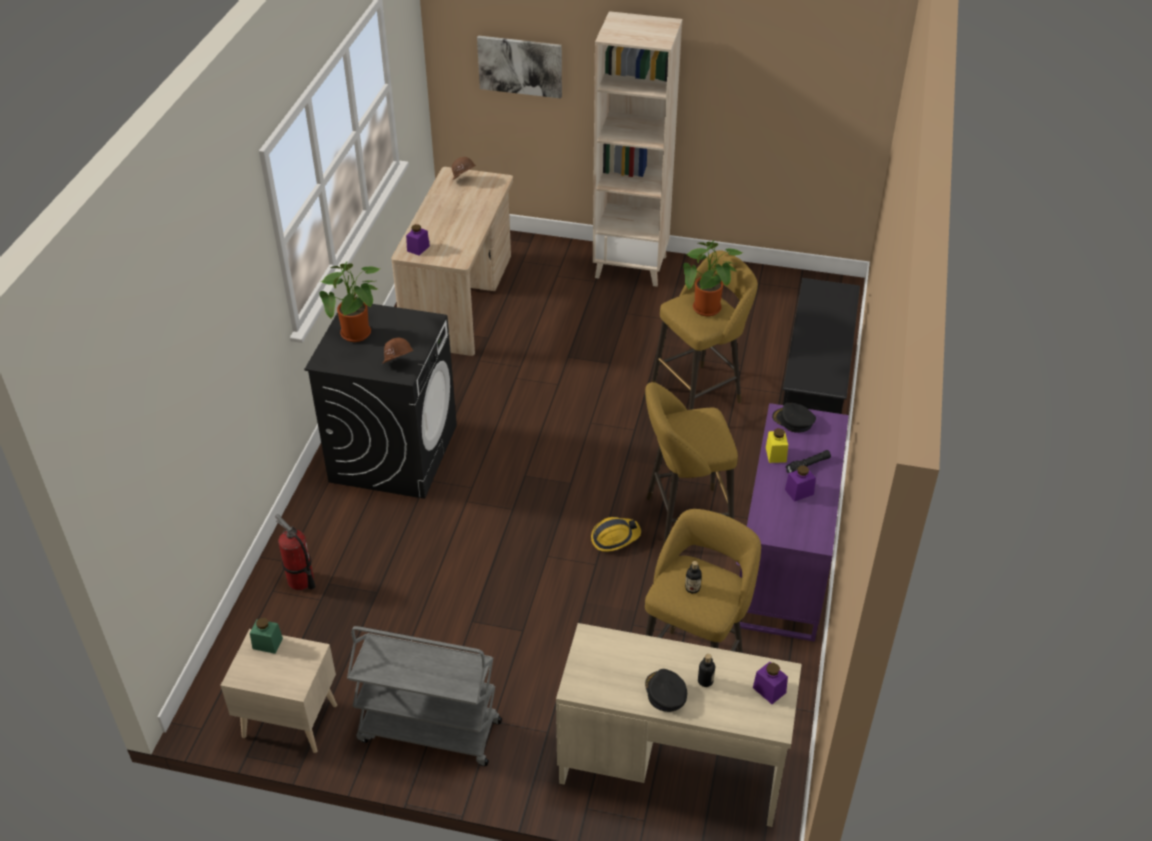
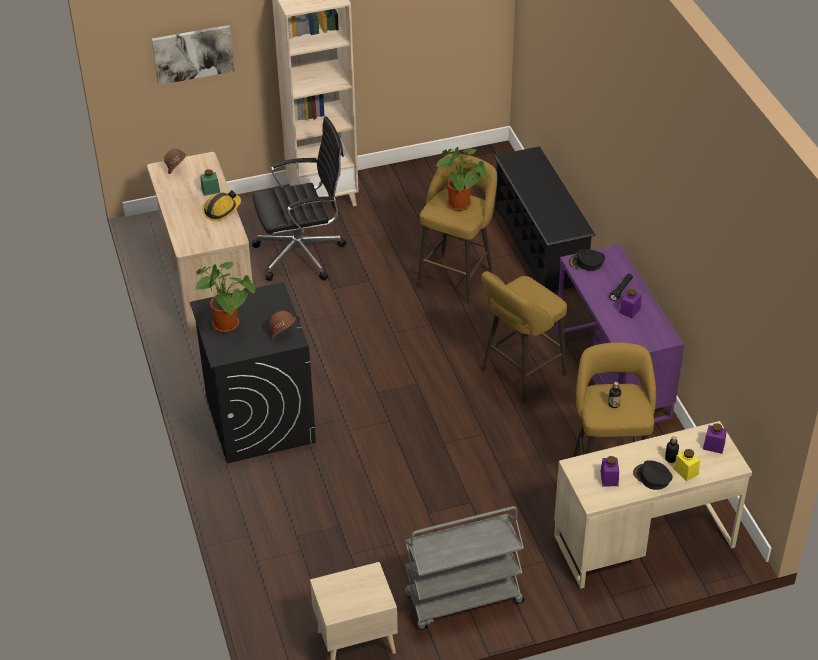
camera: 30 degrees left, 0 degrees up
(267, 643) = (333, 582): green jar -> green jar (210, 190)
(300, 581) = (273, 544): fire extinguisher -> none
(418, 248) = (192, 240): purple jar -> purple jar (609, 478)
(566, 313) = (302, 254): none -> black office chair
(614, 537) = (482, 408): hard hat -> hard hat (222, 210)
(776, 454) = (594, 291): yellow jar -> yellow jar (686, 471)

